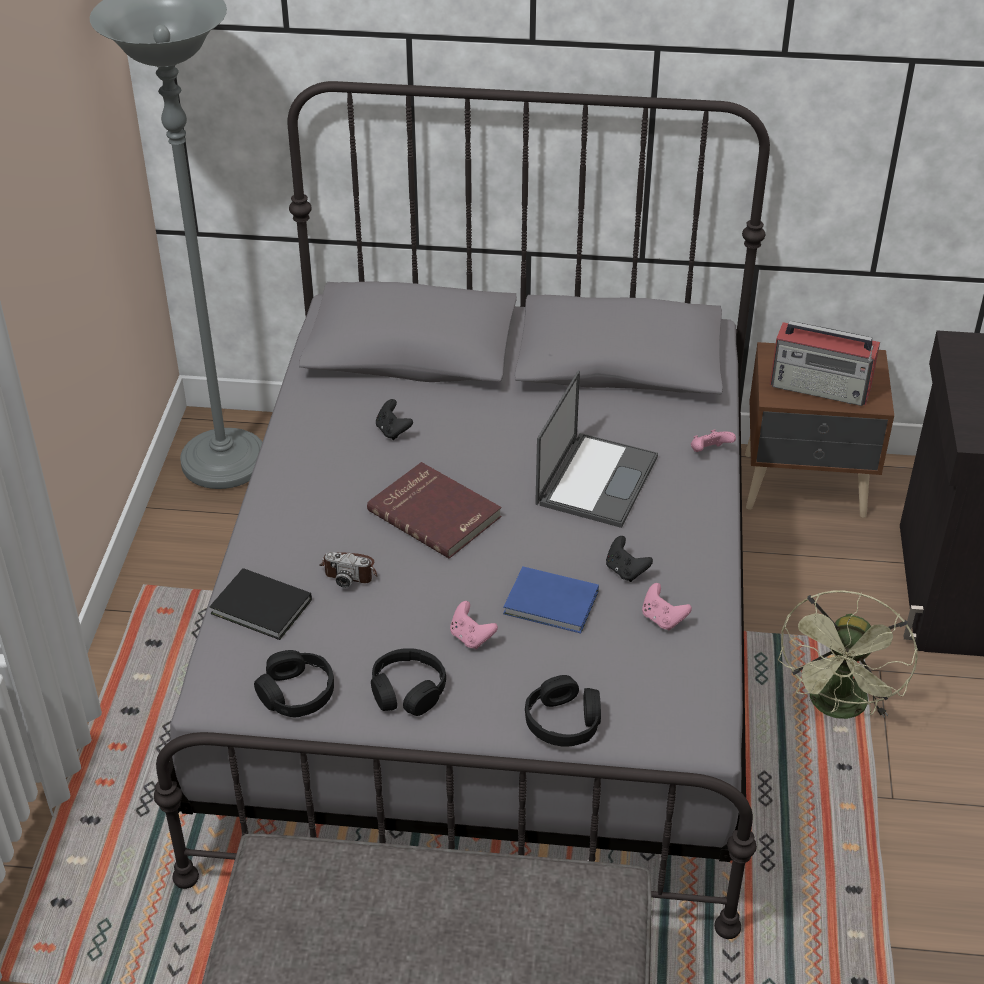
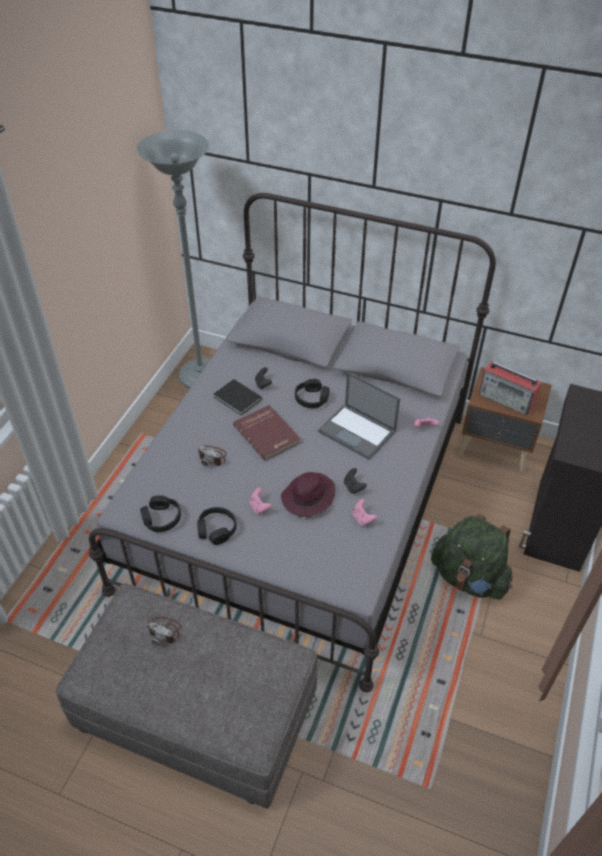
camera: 15 degrees right, 5 degrees up
(262, 608) = (162, 468): black book -> black book (237, 399)
(361, 896) = (165, 631): none -> camera
(553, 604) = (308, 497): blue book -> purple hat
(563, 721) = (288, 565): black headphones -> black headphones (311, 398)
(597, 479) = (358, 431): laptop -> laptop turned 90 degrees clockwise
(838, 709) = (469, 578): green fan -> green backpack

